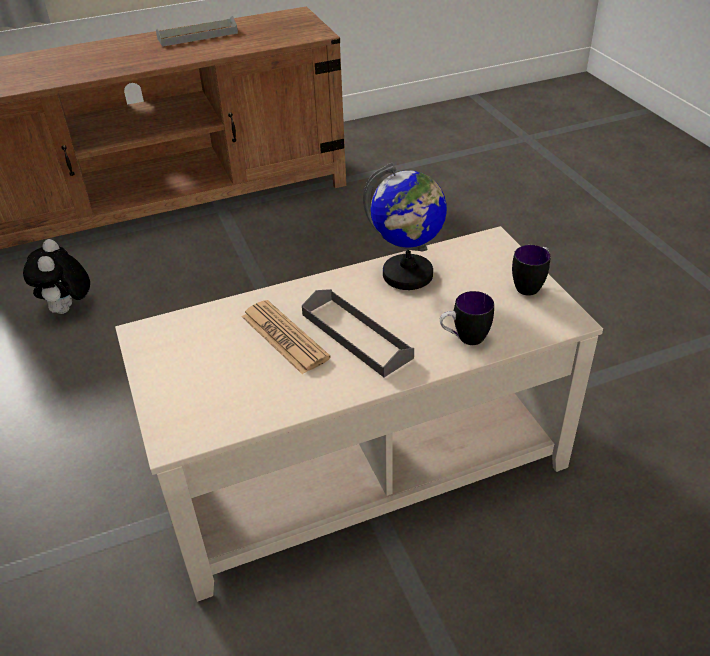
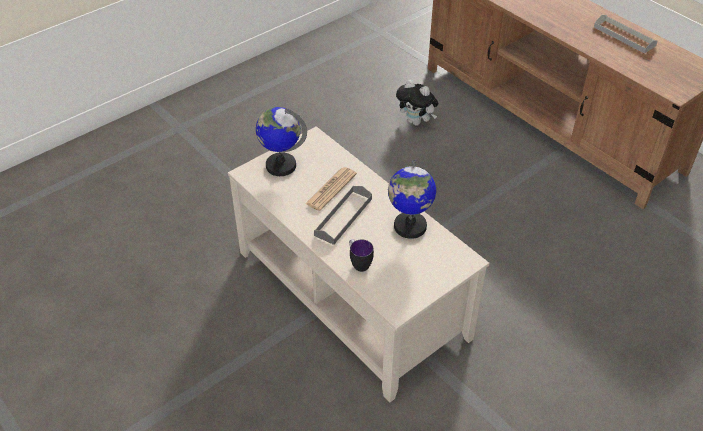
camera: 70 degrees right, 5 degrees up
(68, 310) = (416, 122): plush toy -> plush toy turned 120 degrees counterclockwise
(185, 388) = (280, 165): none -> globe
(531, 285) = (425, 287): mug -> none

